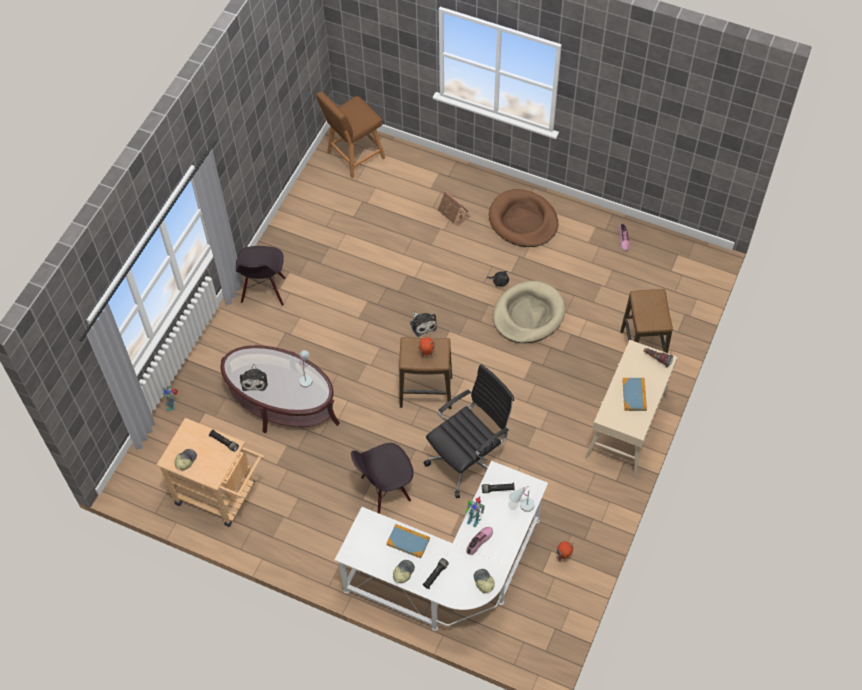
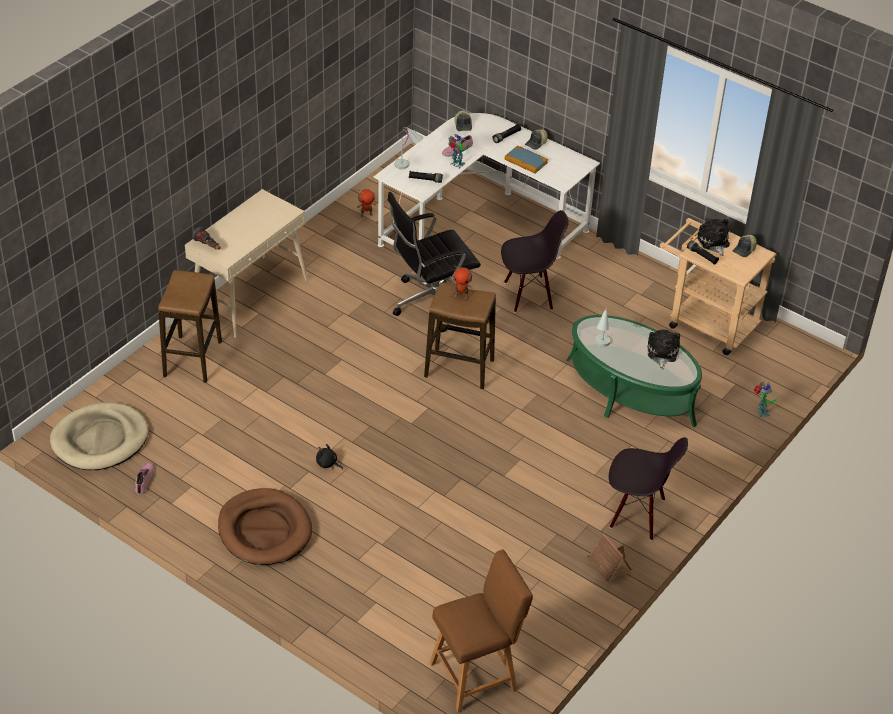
camera: 170 degrees left, 15 degrees down
(264, 291) = (637, 514): black chair -> black chair turned 90 degrees clockwise
(281, 402) = (630, 391): brown coffee table -> green coffee table
(422, 324) = (441, 436): plush toy -> plush toy (713, 242)
(454, 213) = (355, 560): toy house -> toy house (608, 565)
(528, 314) = (307, 421): beige dog bed -> beige dog bed (100, 440)
(634, 395) = (250, 222): book -> none

